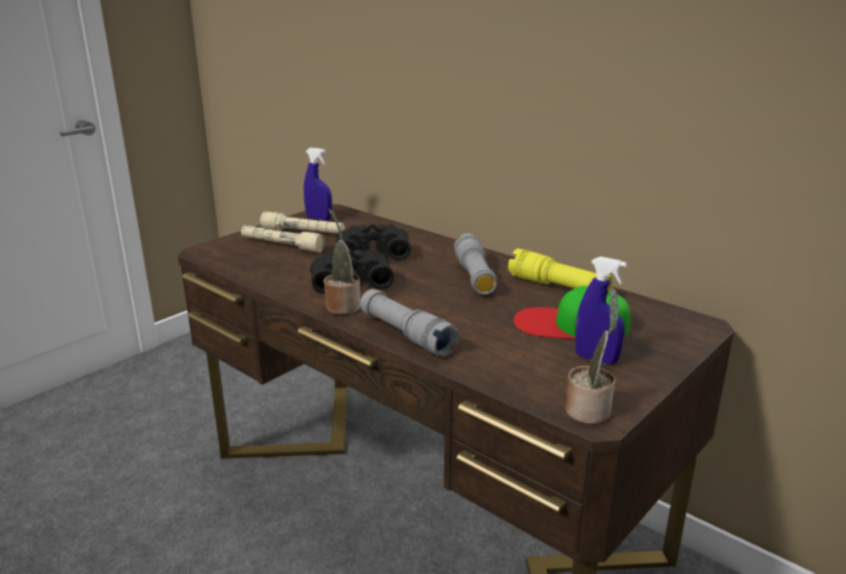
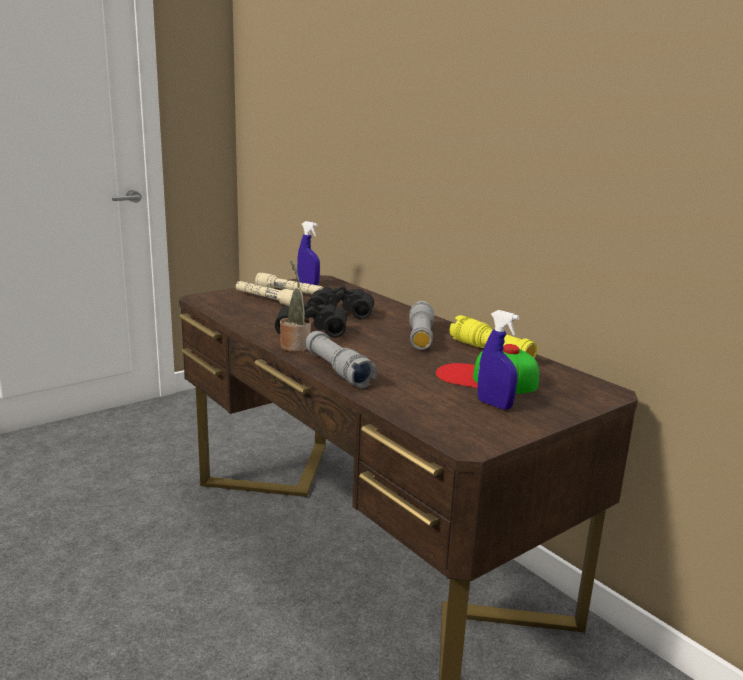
camera: 10 degrees right, 5 degrees down
(589, 409) = (466, 438): potted plant -> none

